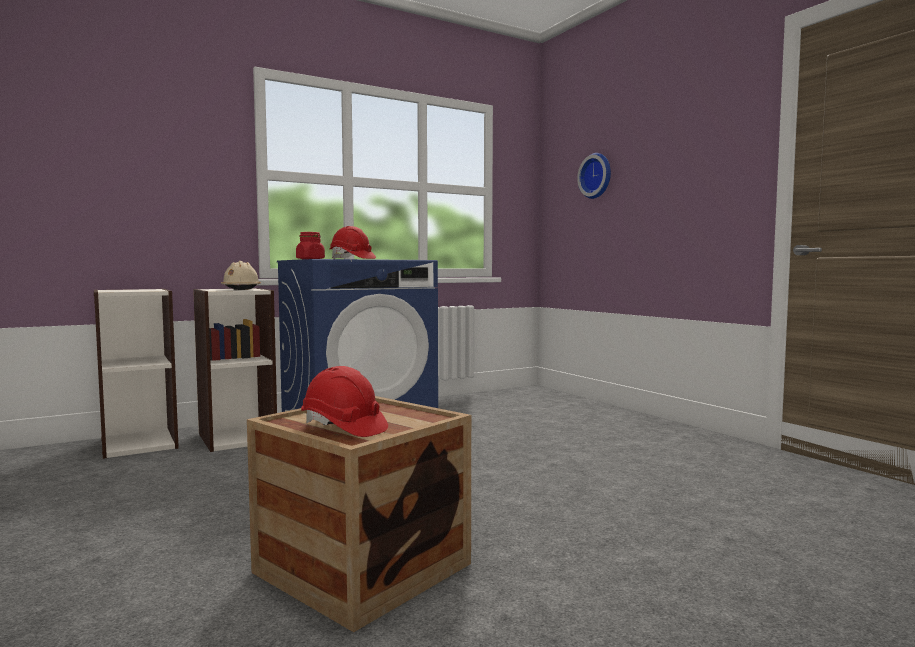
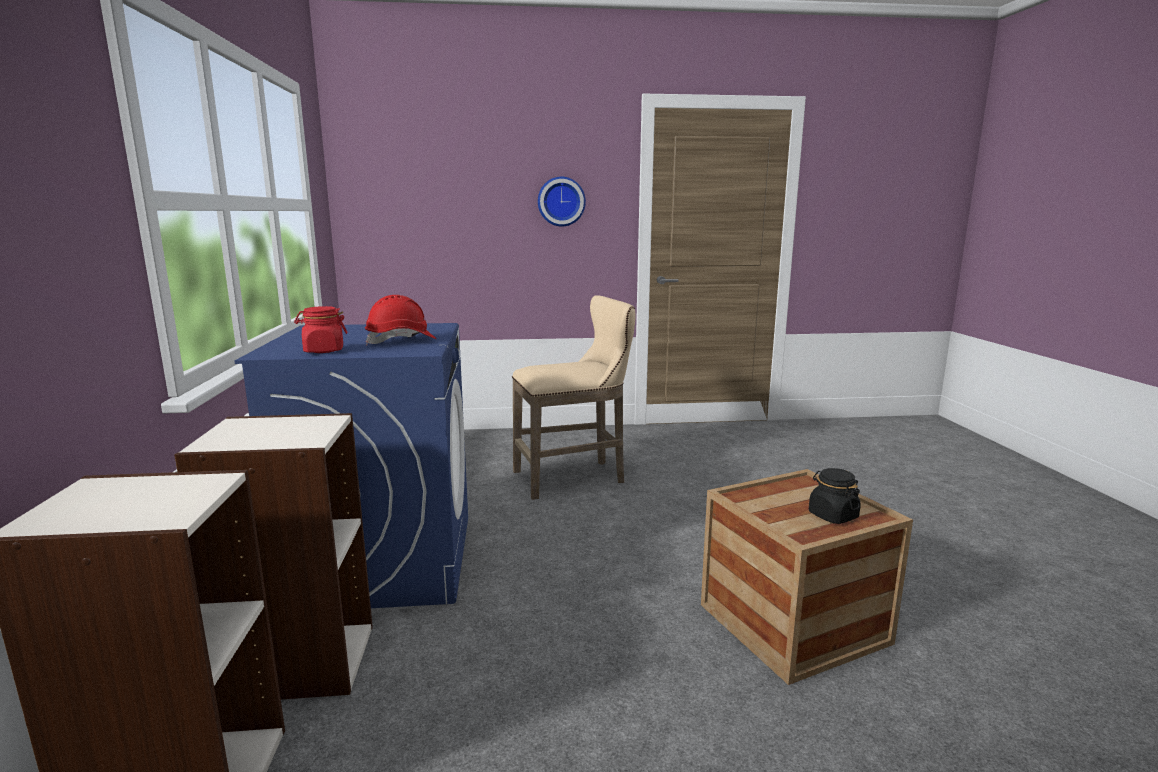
camera: 65 degrees left, 10 degrees up
(241, 289) = (285, 427): beige hard hat -> none
(343, 428) = (832, 516): red hard hat -> black jar
(569, 447) = (575, 478): none -> beige stool
(597, 176) = (435, 195): wall clock -> wall clock (561, 201)

